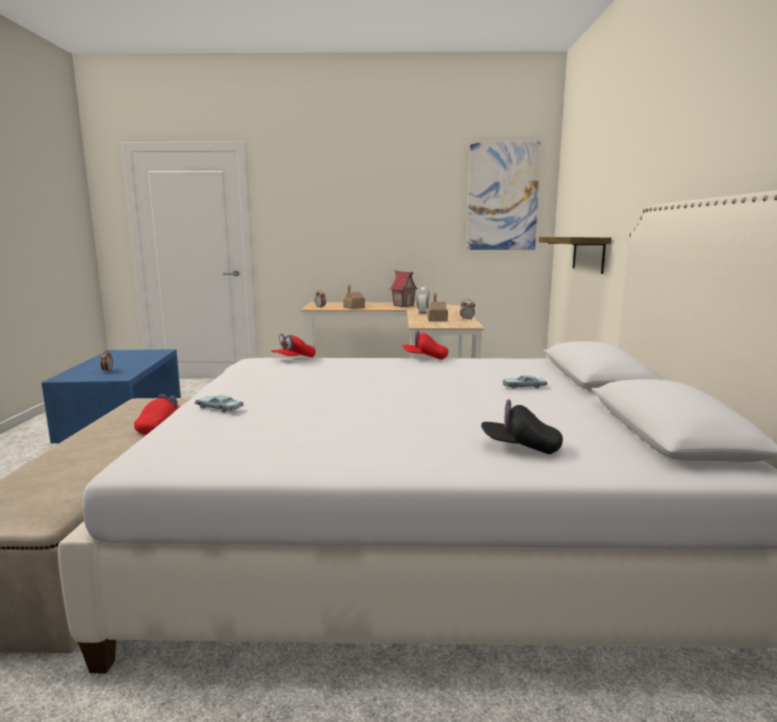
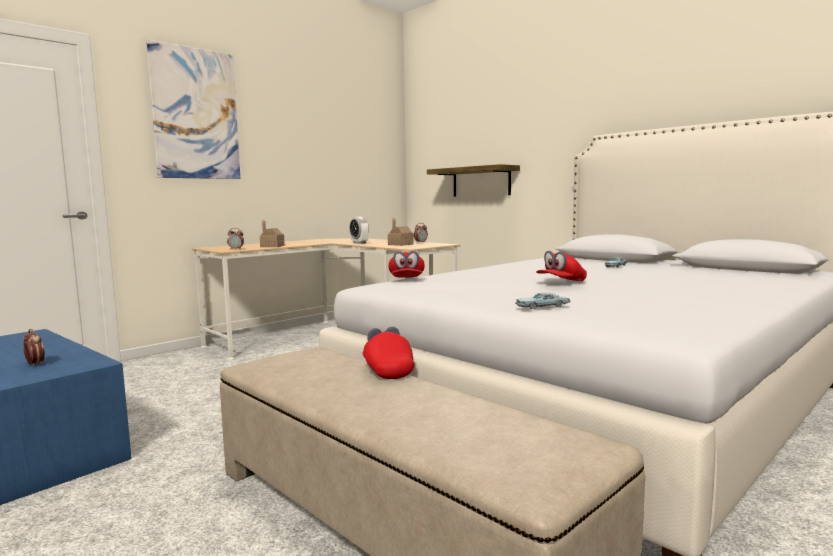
camera: 45 degrees left, 5 degrees down
(403, 306) = (312, 242): toy house -> none
(425, 358) = (488, 265): red cap -> red cap (561, 283)
(503, 196) = (368, 134): picture -> picture (196, 114)
(520, 447) = (750, 282): black cap -> none

